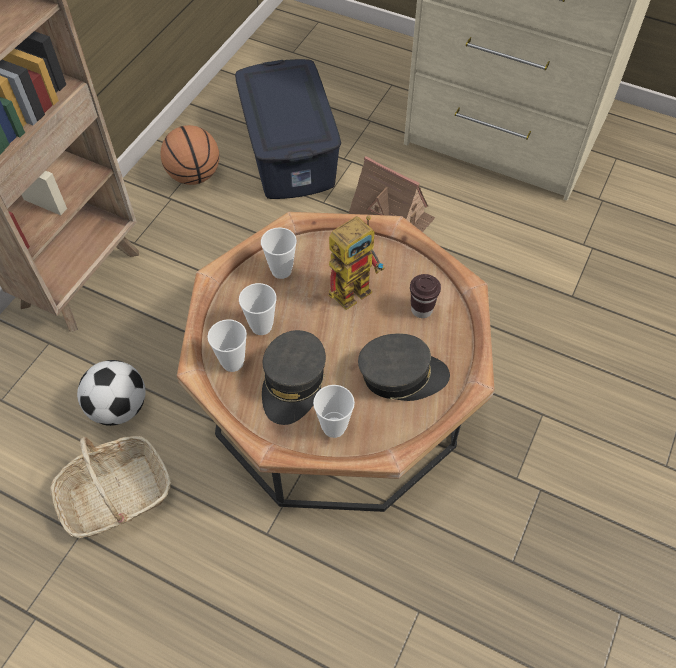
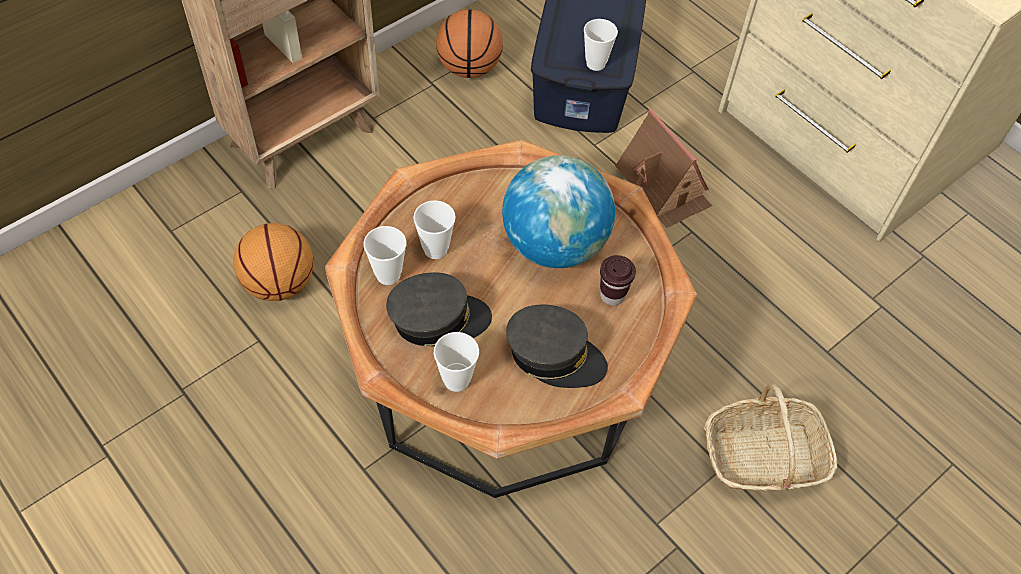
camera: 20 degrees right, 0 degrees up
(116, 496) = (235, 370): basket -> basket (763, 457)
(119, 408) = (278, 283): football -> basketball
(281, 270) = (485, 199): cup -> cup (595, 63)
(293, 383) = (438, 319): grey cap -> grey cap turned 135 degrees counterclockwise
(355, 286) = (554, 244): toy robot -> globe

